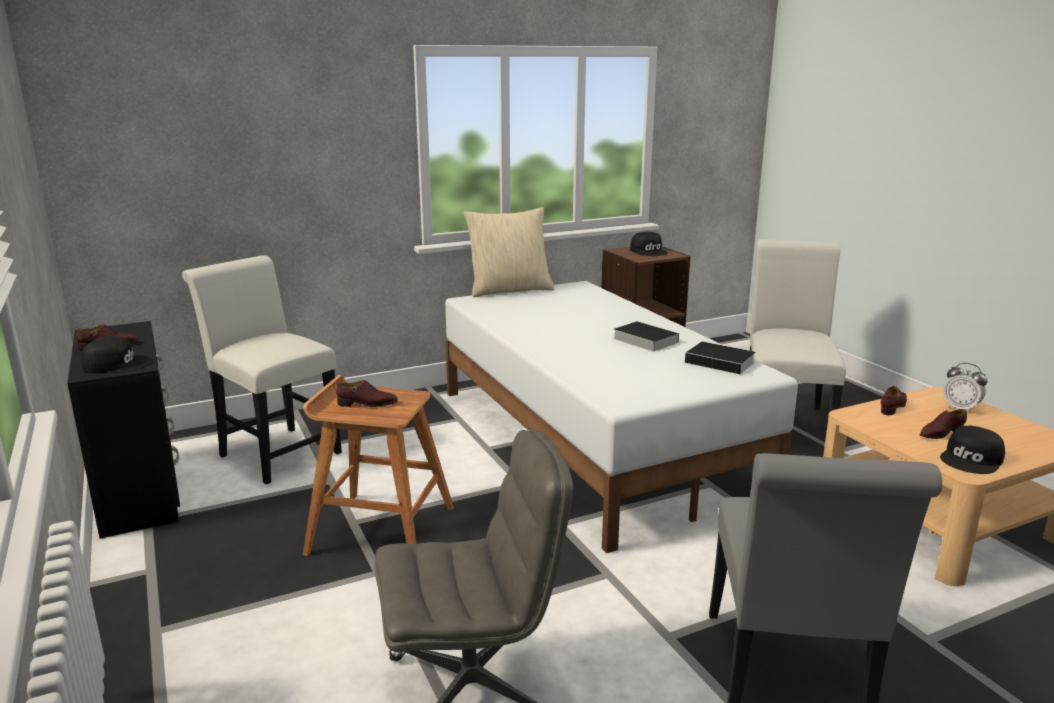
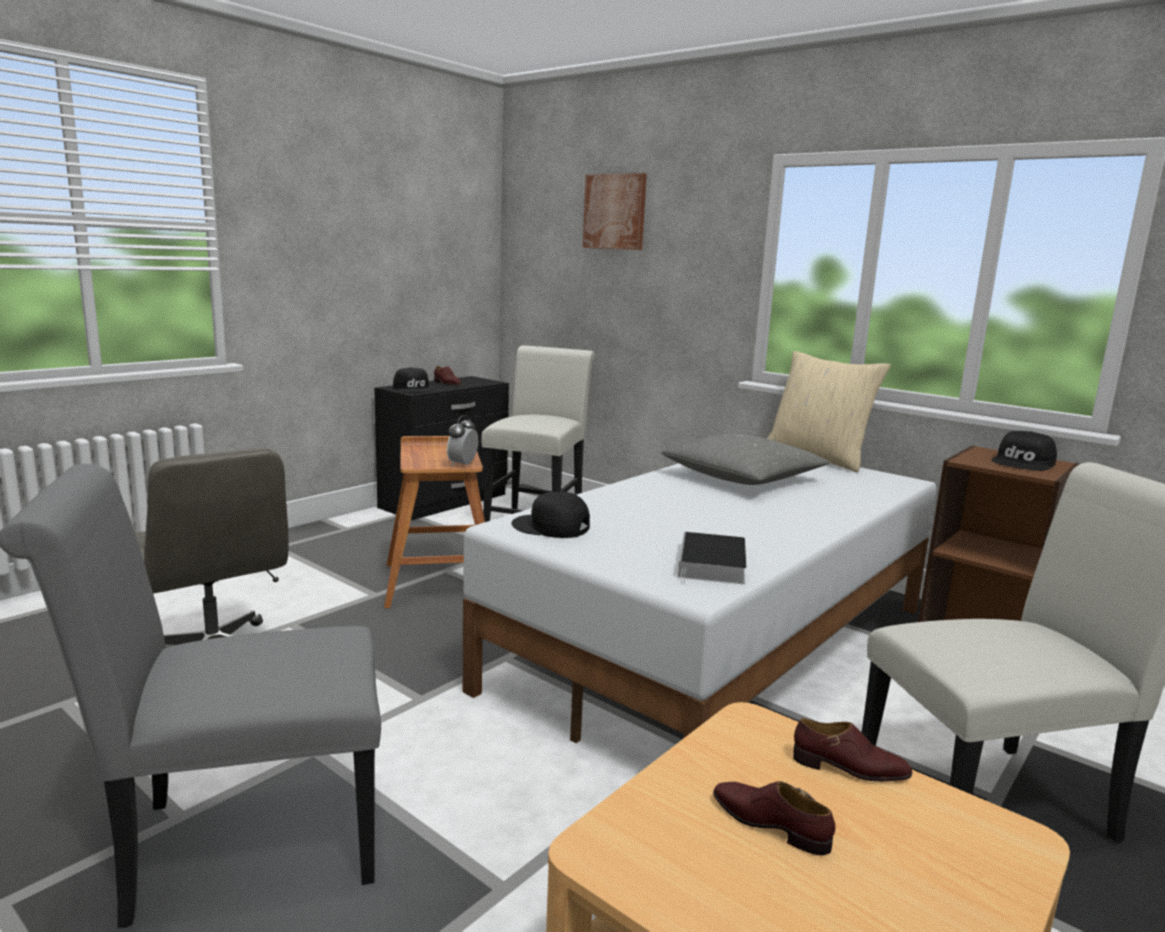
camera: 65 degrees right, 5 degrees down
(236, 100) = (615, 212): none -> picture
(367, 404) = (436, 456): brown shoe -> none
(544, 318) = (743, 478): none -> grey pillow
(643, 340) = (738, 522): book -> none
(960, 409) = (951, 863): alarm clock -> alarm clock (462, 465)
(972, 459) = (667, 860): black cap -> black cap (551, 527)

